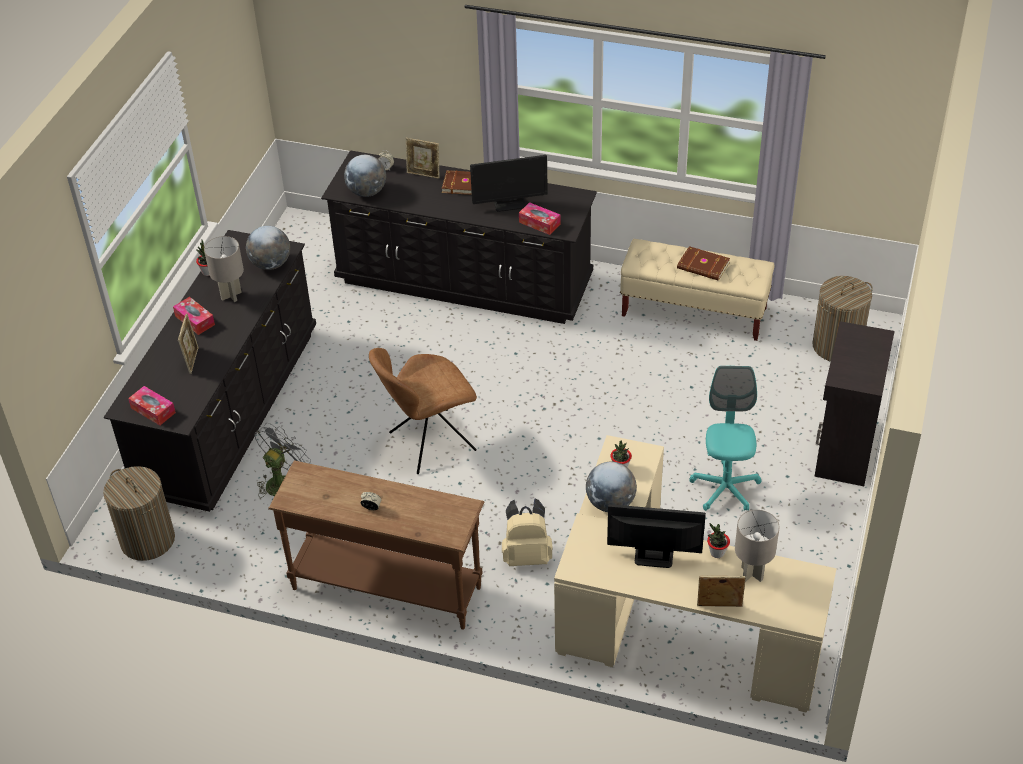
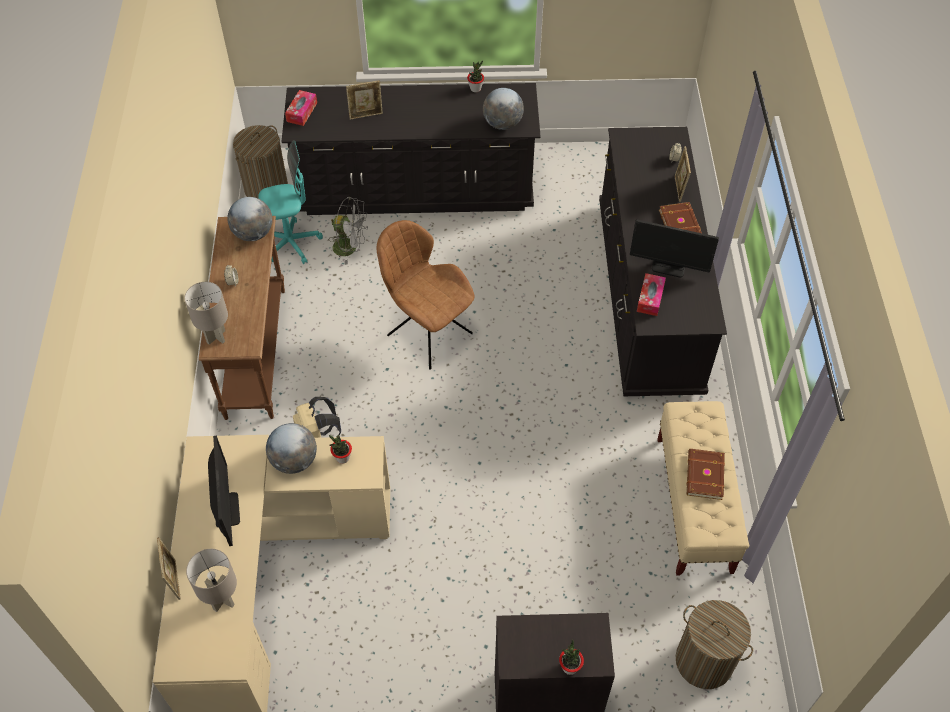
camera: 70 degrees right, 10 degrees up
(195, 320) = (413, 101): tissue box -> none
(231, 295) = (452, 112): grey table lamp -> grey table lamp (216, 337)
(367, 192) = (631, 156): globe -> globe (253, 233)
(509, 203) = (668, 266): monitor -> monitor turned 45 degrees counterclockwise
(717, 553) = (243, 563): potted plant -> potted plant (569, 667)
(725, 488) = (449, 590): turquoise office chair -> turquoise office chair (291, 243)

